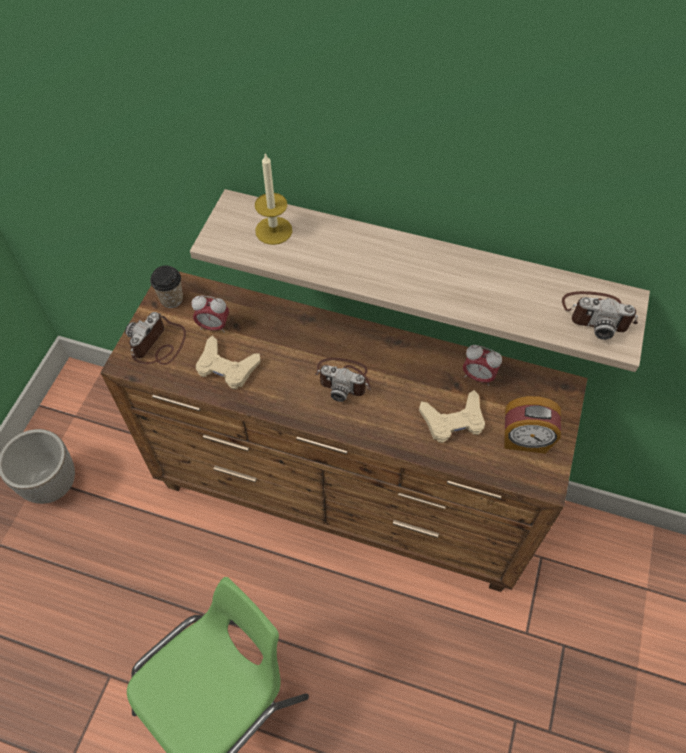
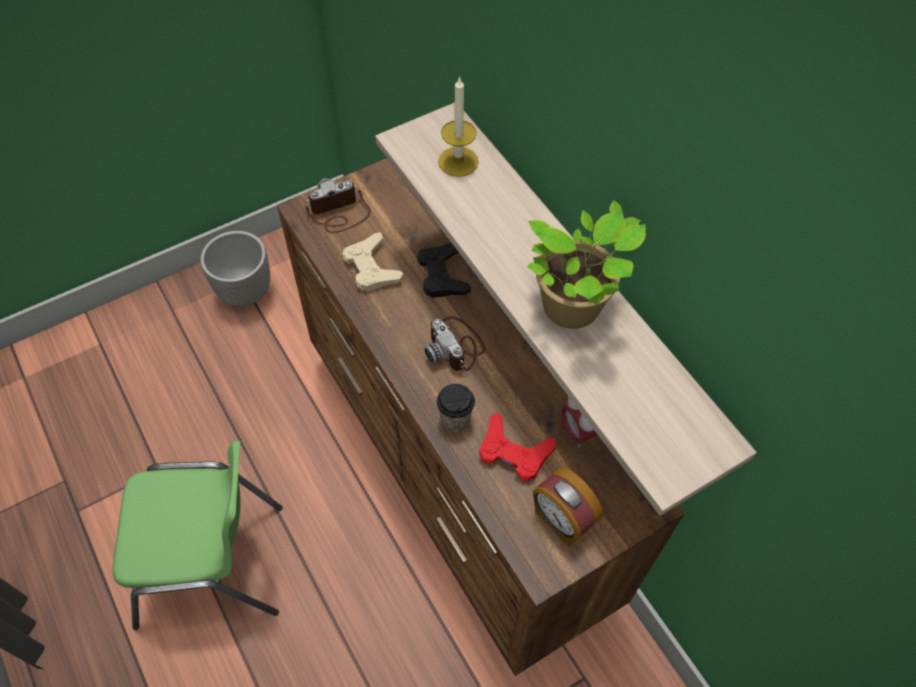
camera: 40 degrees right, 0 degrees up
(171, 299) = (384, 182): cup -> cup (455, 419)
(213, 326) = (394, 227): alarm clock -> none
(284, 336) = (442, 274): none -> black game controller
(453, 420) = (513, 452): beige game controller -> red game controller
(458, 279) = (574, 310): none -> potted plant
(597, 314) = (673, 434): camera -> none

